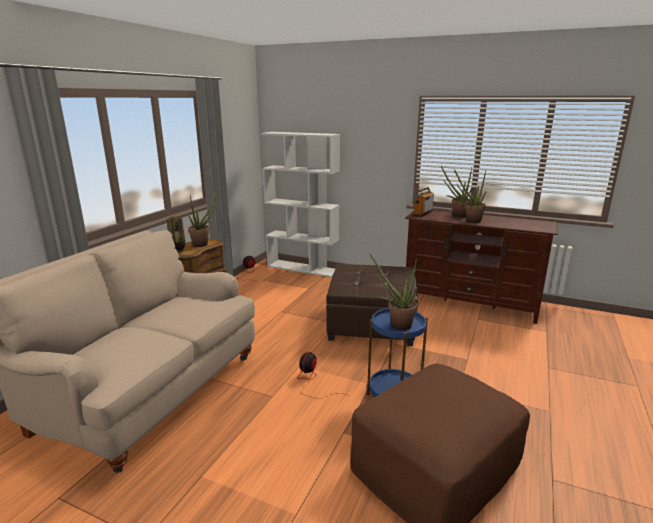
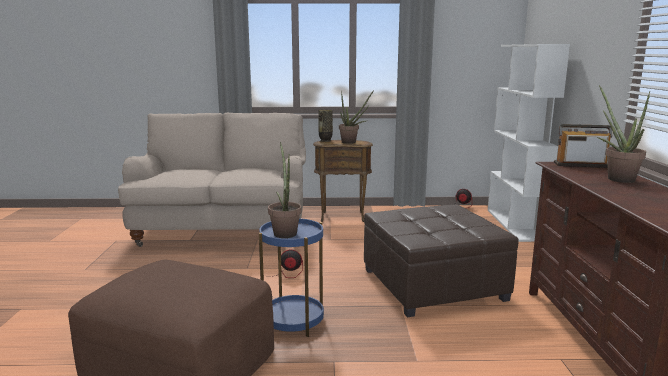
camera: 65 degrees right, 5 degrees down
(470, 221) = (601, 185): potted plant -> none

